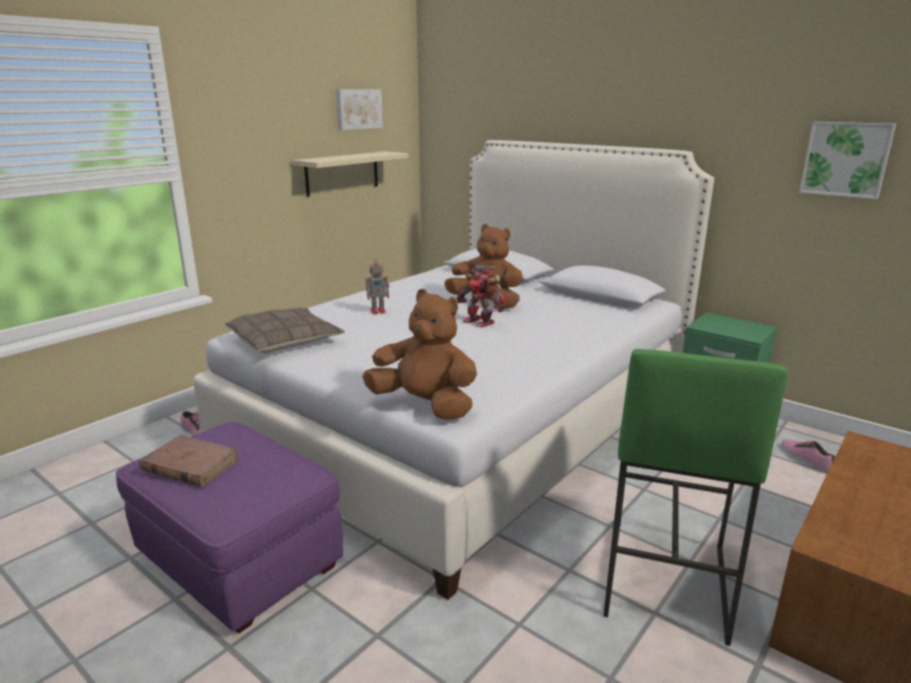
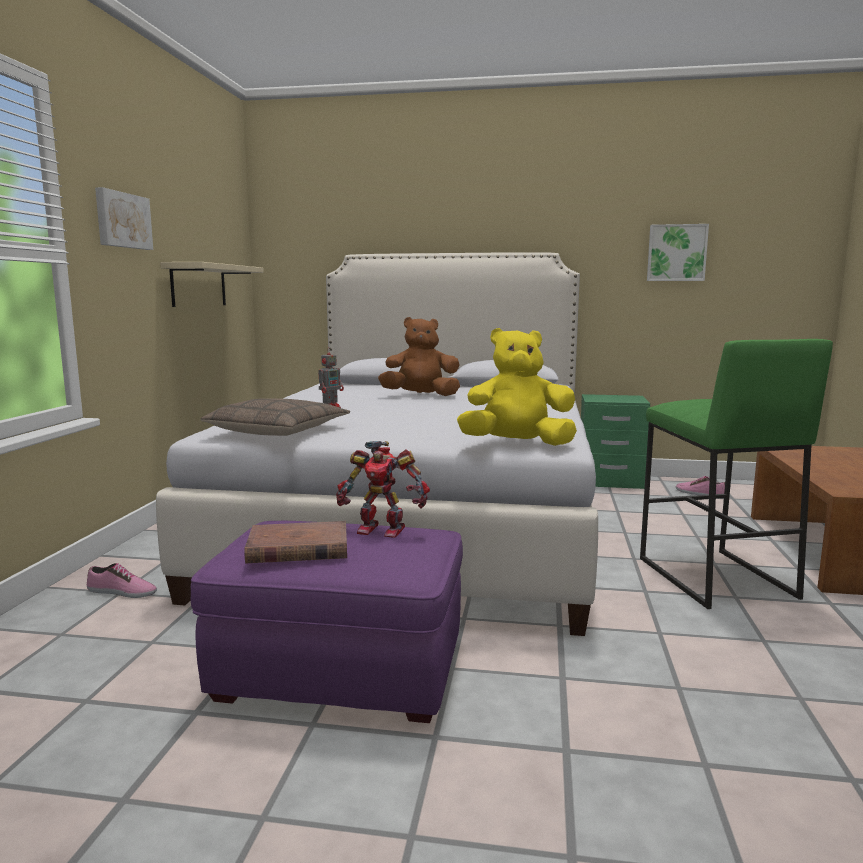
camera: 30 degrees left, 10 degrees down
(358, 109) = (208, 217): picture -> picture (122, 220)
(425, 405) = (517, 444): brown plush toy -> yellow plush toy
(480, 321) = (444, 403): toy robot -> toy robot (382, 529)

